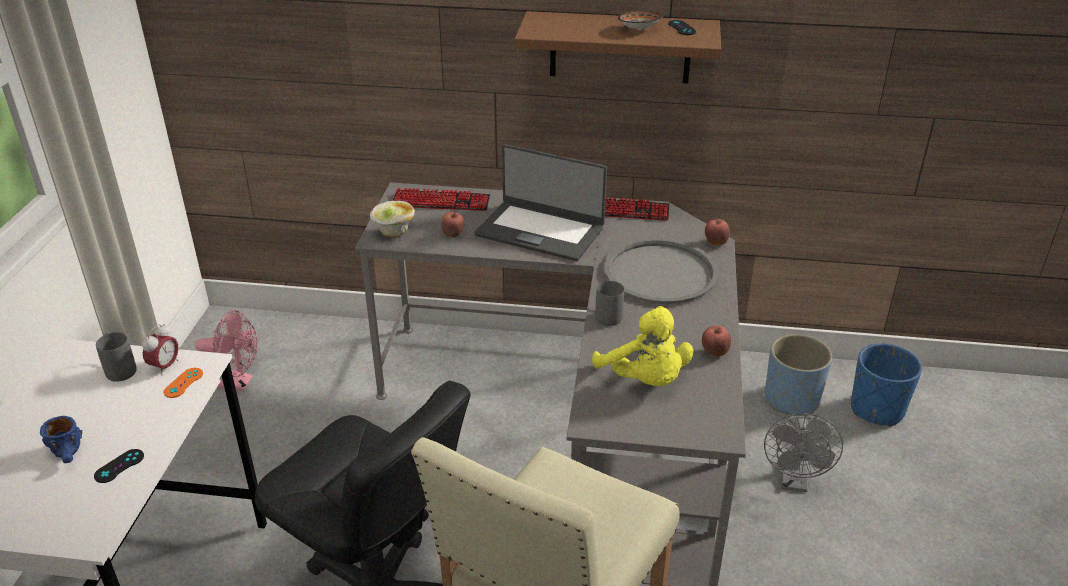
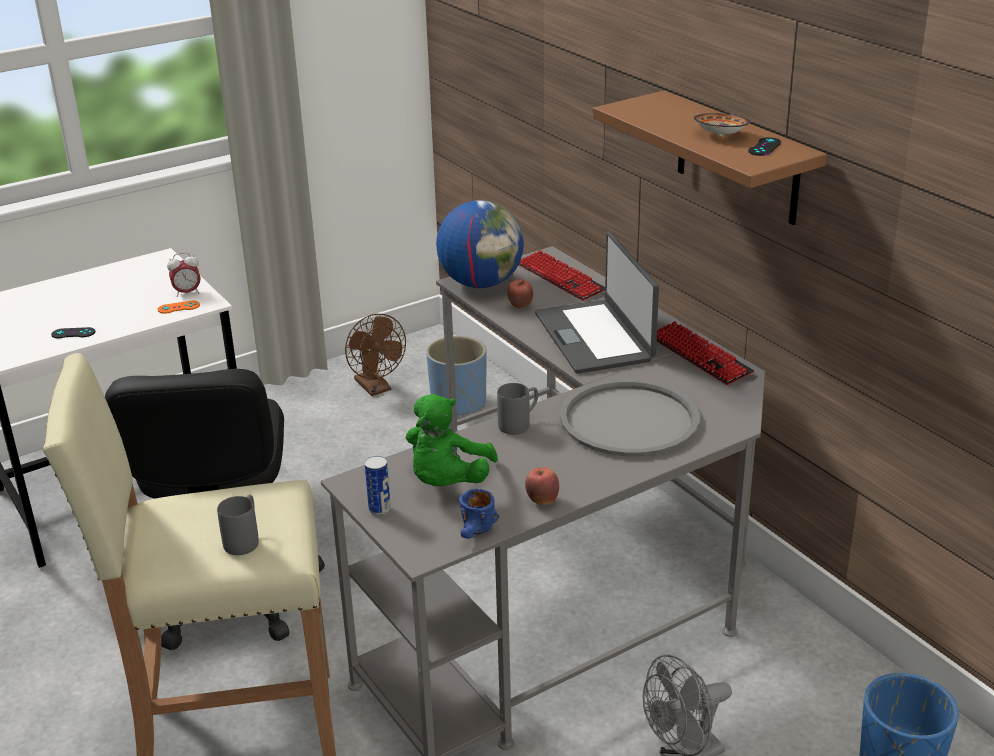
camera: 50 degrees right, 5 degrees down
(70, 455) = (65, 314): blue mug -> blue mug (476, 533)
(119, 368) = (166, 281): grey mug -> grey mug (244, 539)
(237, 382) = (376, 388): pink fan -> brown fan
(393, 233) = (481, 283): bowl -> globe
(642, 427) = (379, 509): none -> can
(645, 380) = (447, 483): yellow plush toy -> green plush toy
(715, 243) = (733, 425): apple -> none
(791, 399) = (813, 695): blue planter -> blue planter (458, 403)

